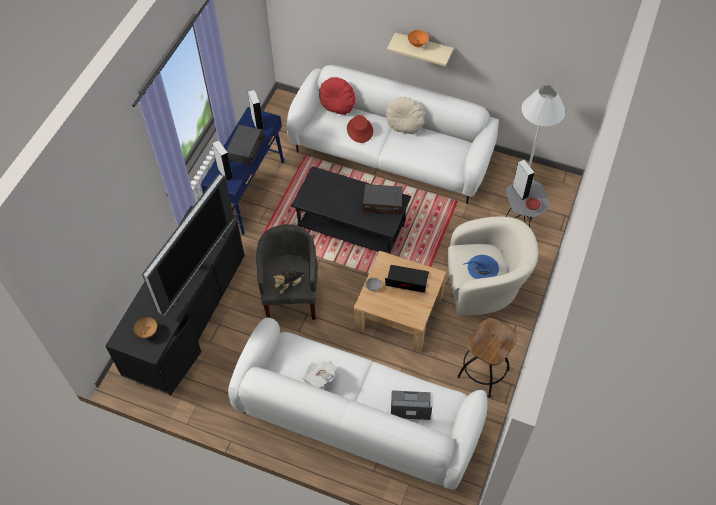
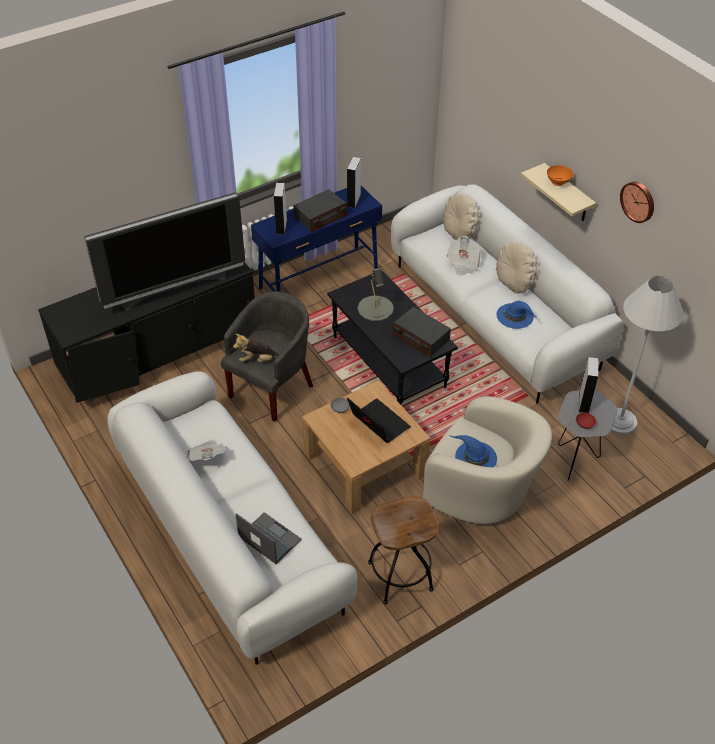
camera: 35 degrees right, 10 degrees down
(147, 332) = (82, 318): brown bowl -> none
(334, 198) = (375, 308): none -> grey table lamp
(337, 108) = (459, 234): red pillow -> beige pillow
(360, 130) = (463, 264): red hat -> newspaper
(425, 151) = (515, 316): none -> blue hat
(494, 37) = (638, 201): none -> wall clock

